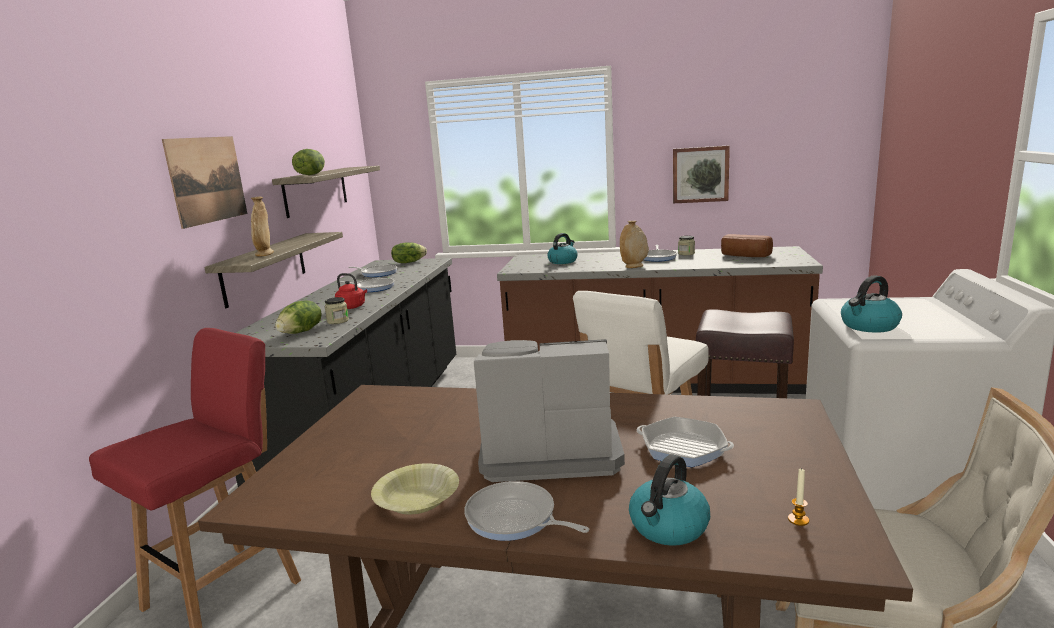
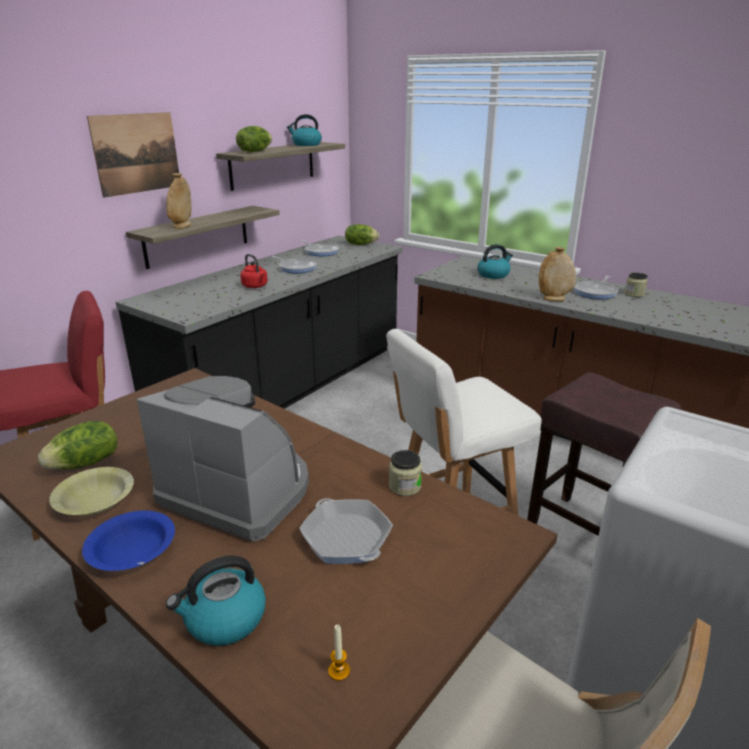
camera: 25 degrees right, 10 degrees up
(301, 332) = (189, 304): lettuce -> lettuce (86, 463)
(338, 321) = (226, 299): jar -> jar (404, 486)
(514, 518) = (132, 551): frying pan -> blue bowl
(700, 174) = (688, 200): picture -> none
(744, 256) = (697, 313): bread -> none
(869, 326) = (664, 468): kettle -> kettle (306, 145)

